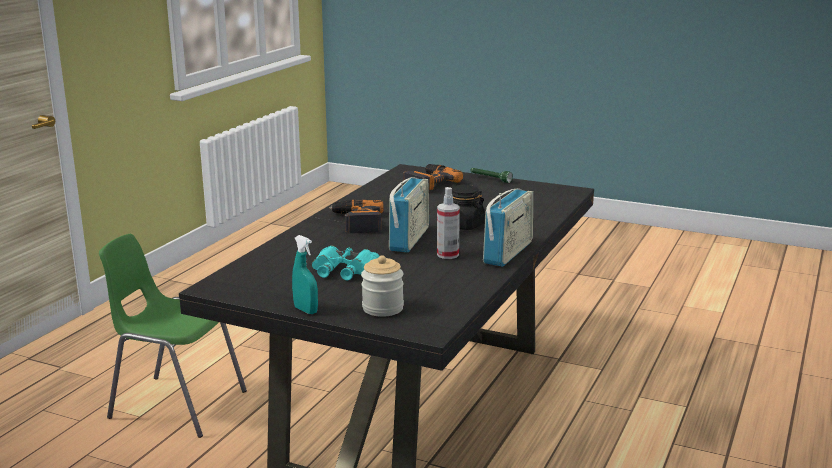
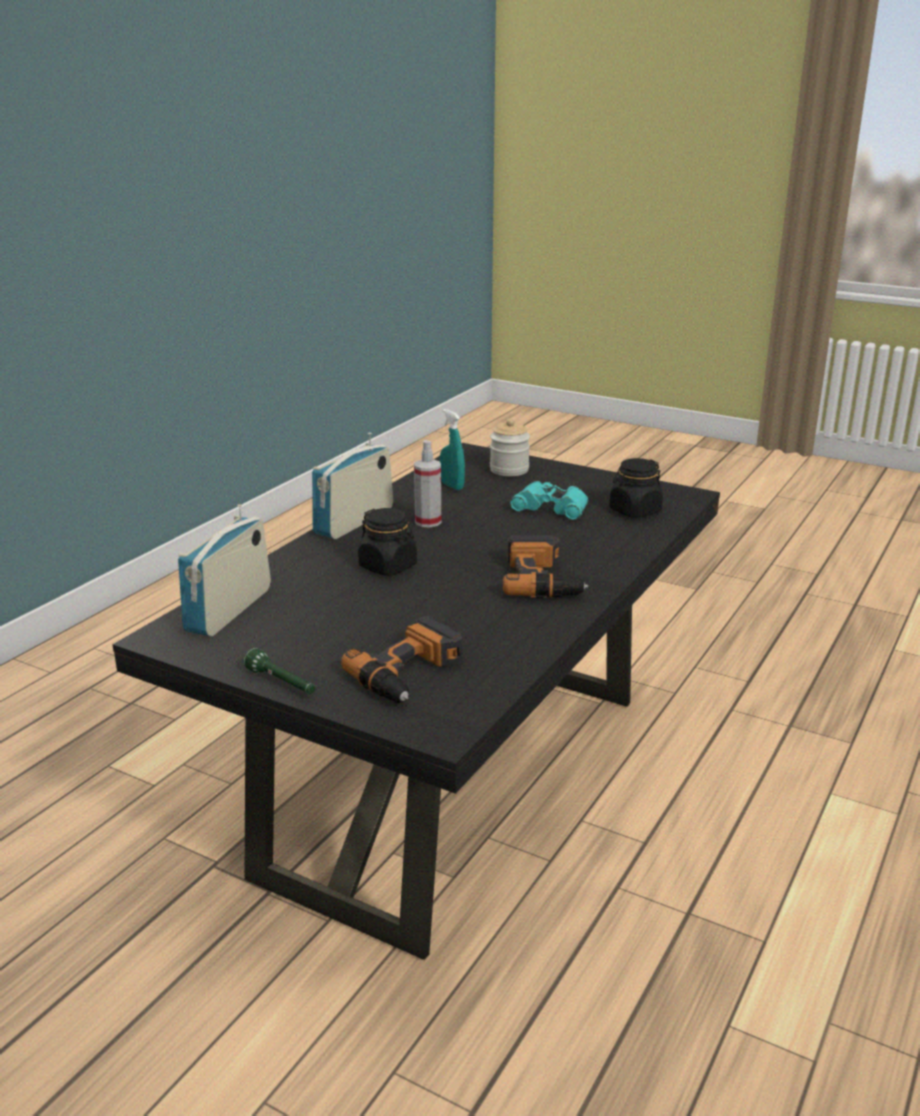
camera: 175 degrees left, 5 degrees up
(176, 405) = (792, 809): green chair -> none
(271, 270) = (635, 511): none -> black jar
(306, 310) = (582, 471): turquoise spray bottle -> turquoise spray bottle (452, 486)
(409, 239) = (470, 546): radio -> radio (229, 610)

